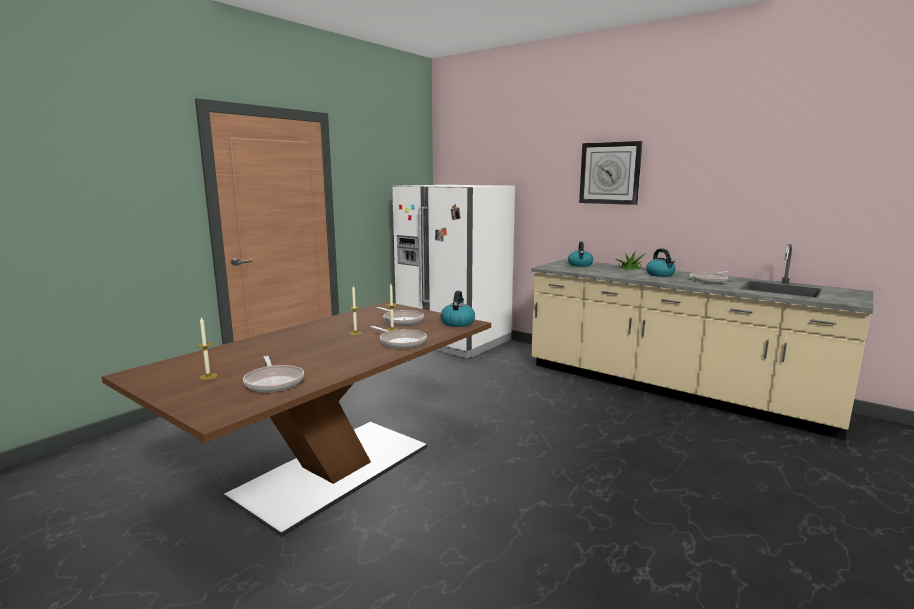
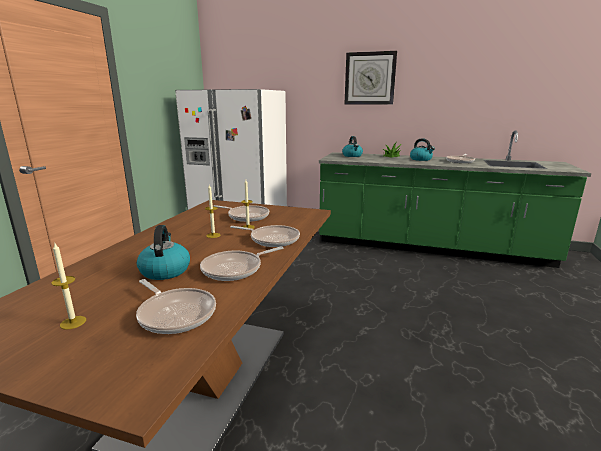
camera: 20 degrees left, 5 degrees up
(345, 360) = (235, 269): none -> frying pan
(457, 323) = (302, 213): kettle -> kettle (165, 270)
(671, 389) = (429, 247): beige counter -> green counter

